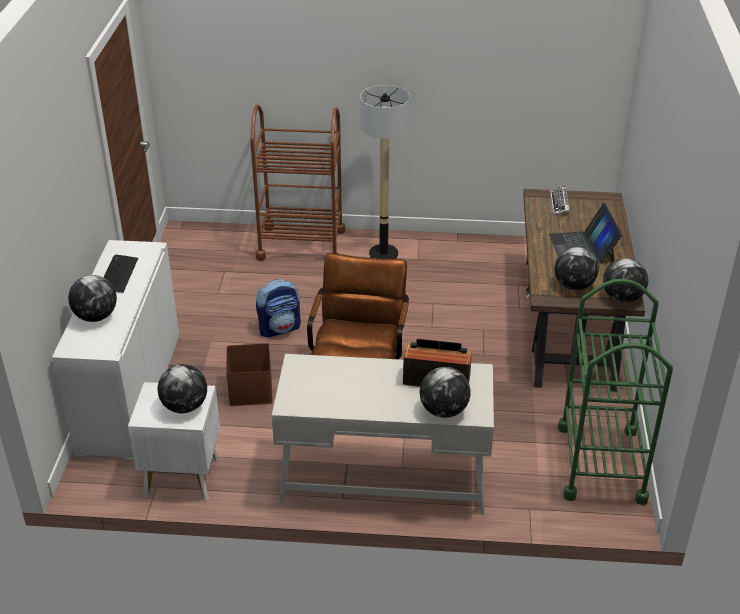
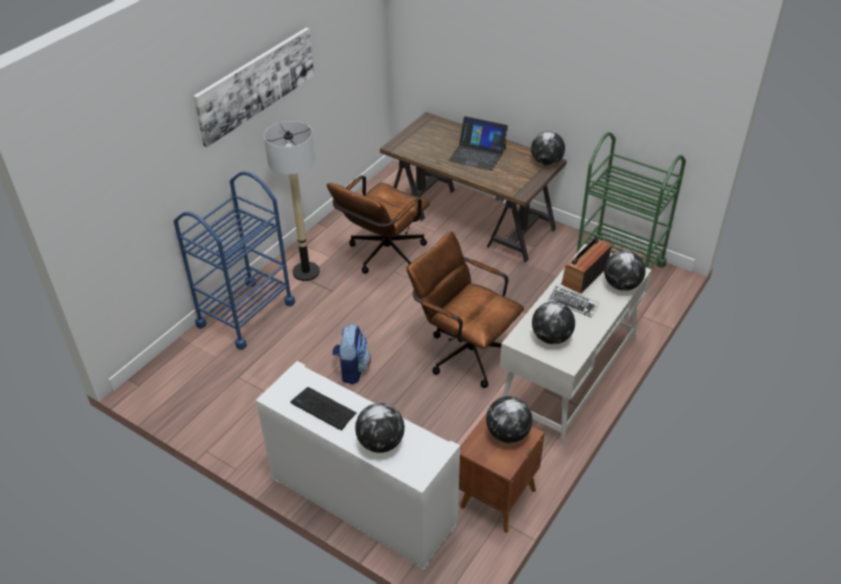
camera: 60 degrees left, 5 degrees up
(181, 476) = (496, 498): white nightstand -> brown nightstand
(249, 390) = (418, 416): brown storage box -> none
(301, 244) = (246, 314): brown cart -> blue cart
(400, 41) = (256, 84): none -> picture
(448, 288) = (382, 256): none -> brown office chair
(559, 203) = (414, 141): keyboard -> keyboard (573, 303)
(573, 286) = (518, 176): globe -> globe (551, 338)

